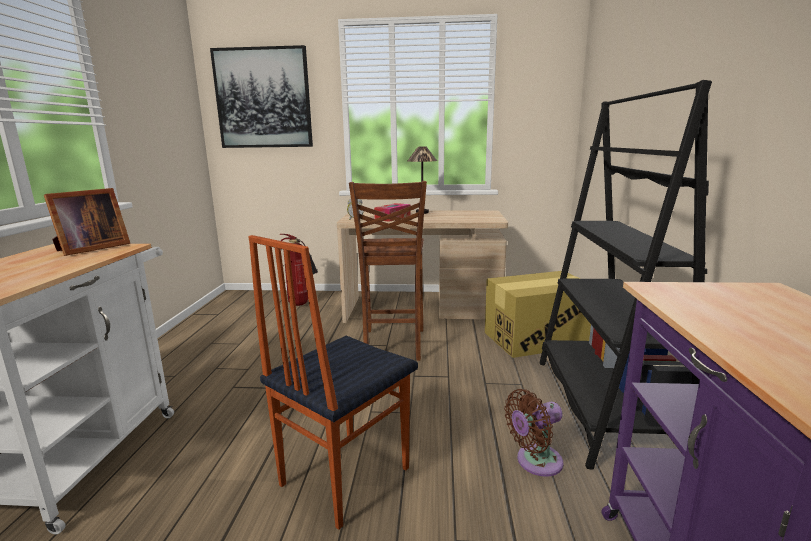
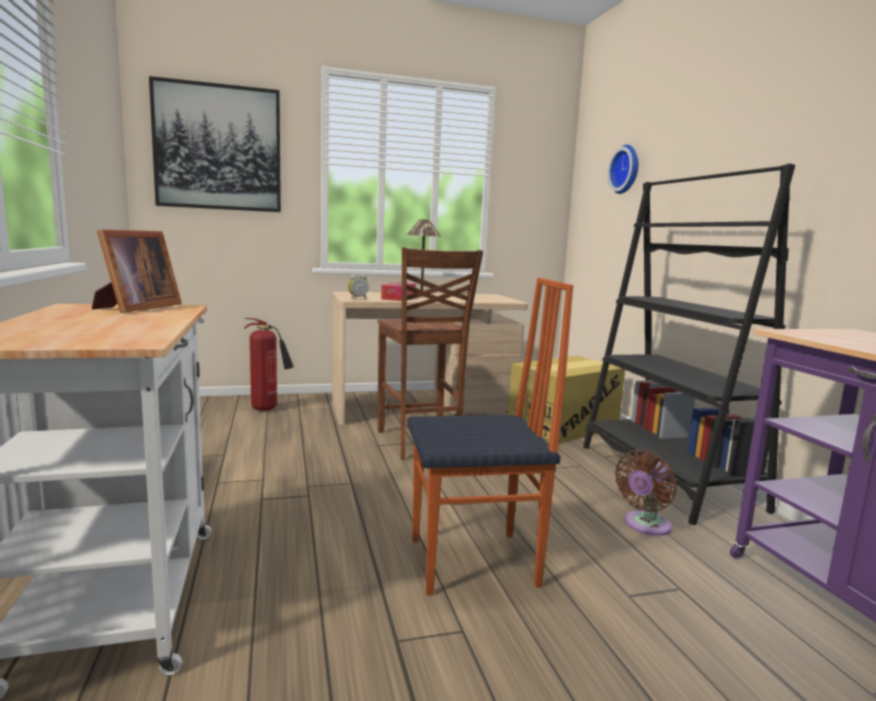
camera: 20 degrees left, 5 degrees down
(343, 476) = (475, 563): chair -> chair turned 120 degrees counterclockwise
(615, 84) = (627, 169): none -> wall clock

